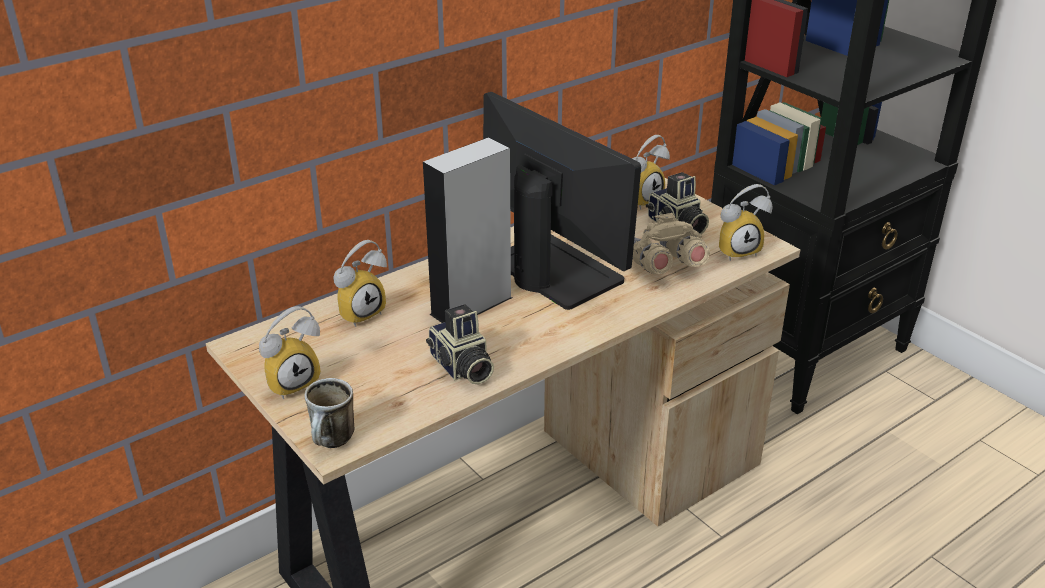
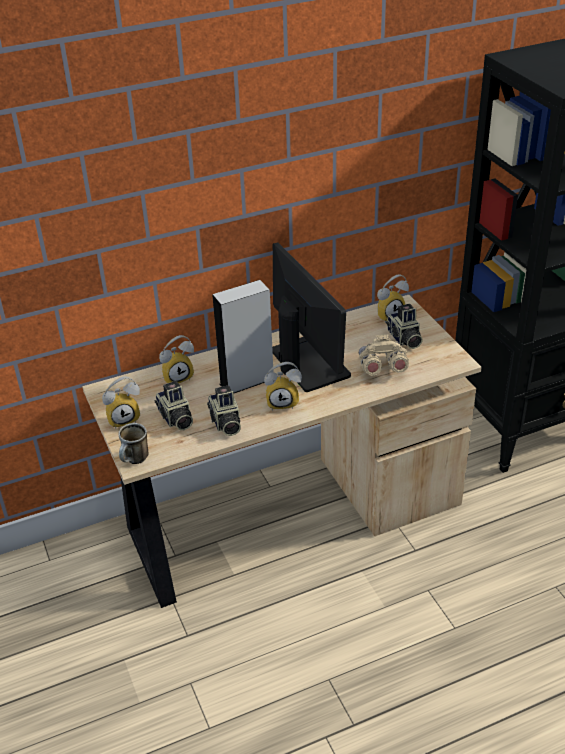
camera: 15 degrees right, 5 degrees up
(378, 371) = (175, 418): none -> camera
(737, 250) = (437, 362): alarm clock -> alarm clock (283, 402)

